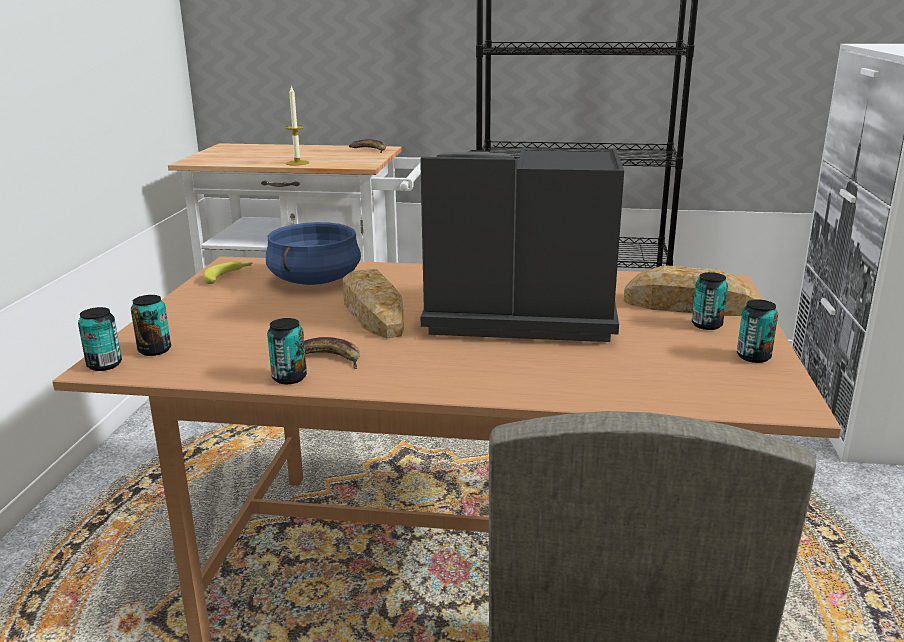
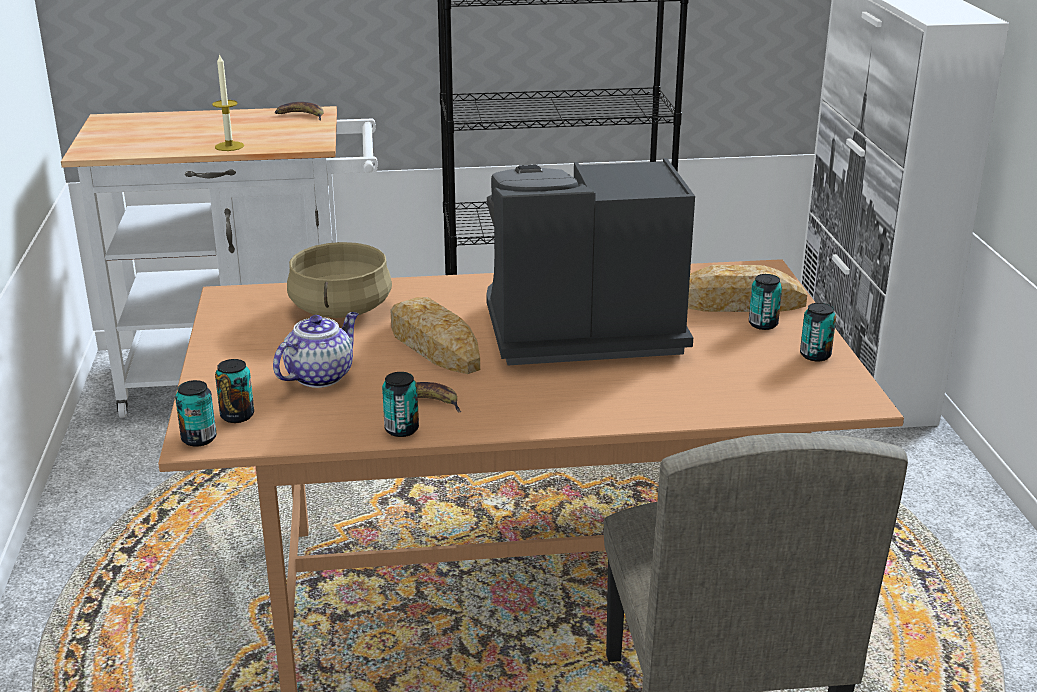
camera: 15 degrees left, 5 degrees up
(229, 276) = (239, 314): banana -> none
(254, 326) = (320, 376): none -> teapot
(314, 280) = (340, 309): blue cooking pot -> beige cooking pot

